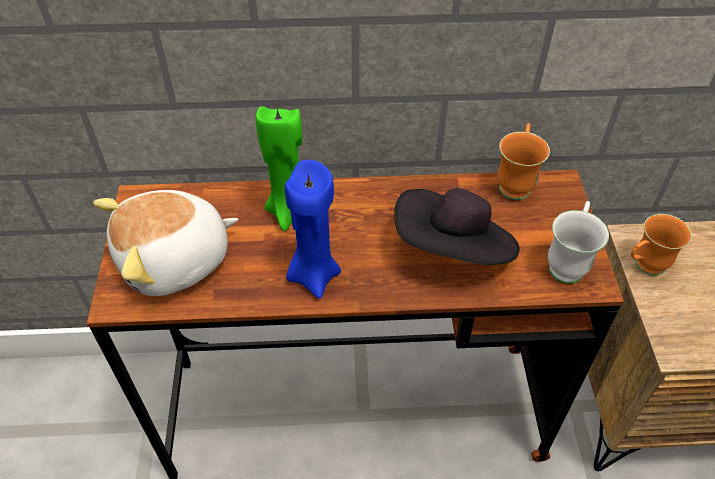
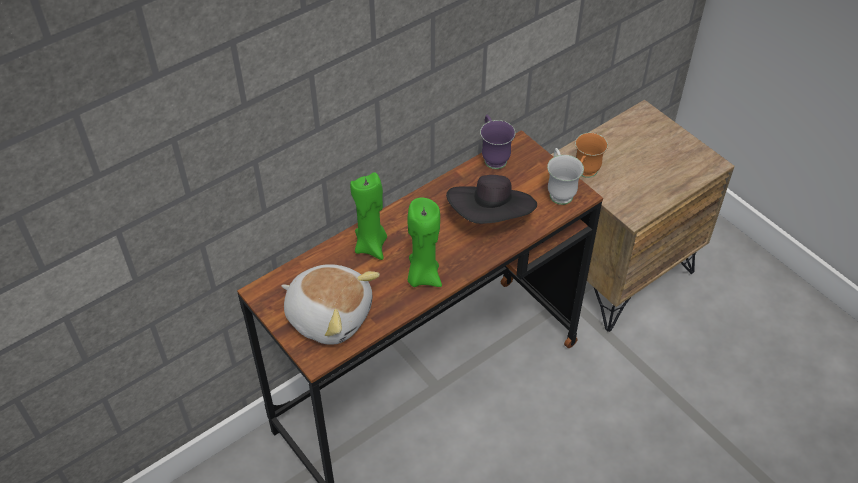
camera: 35 degrees left, 0 degrees up
(176, 261) = (329, 315): plush toy -> plush toy turned 90 degrees counterclockwise
(313, 275) = (423, 276): blue candle -> green candle
(515, 183) = (493, 157): orange mug -> purple mug

